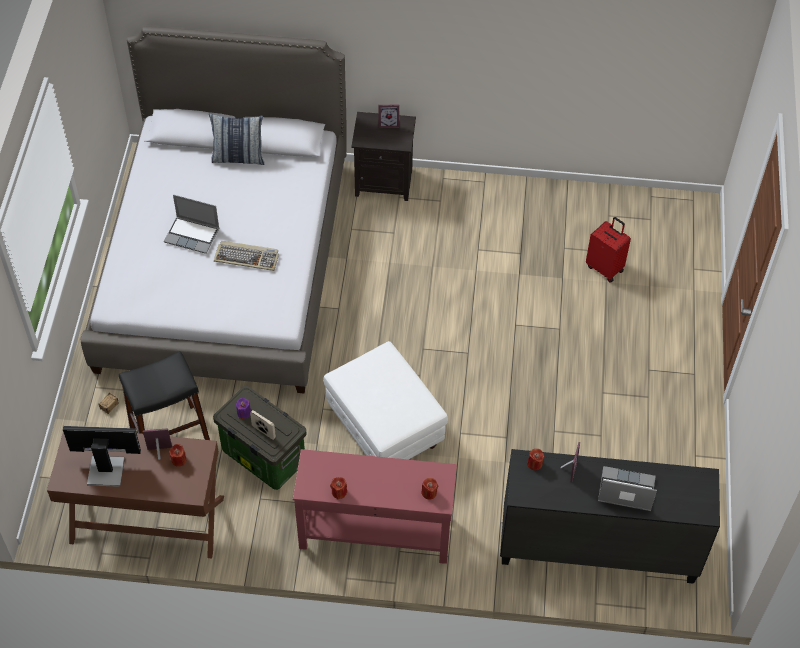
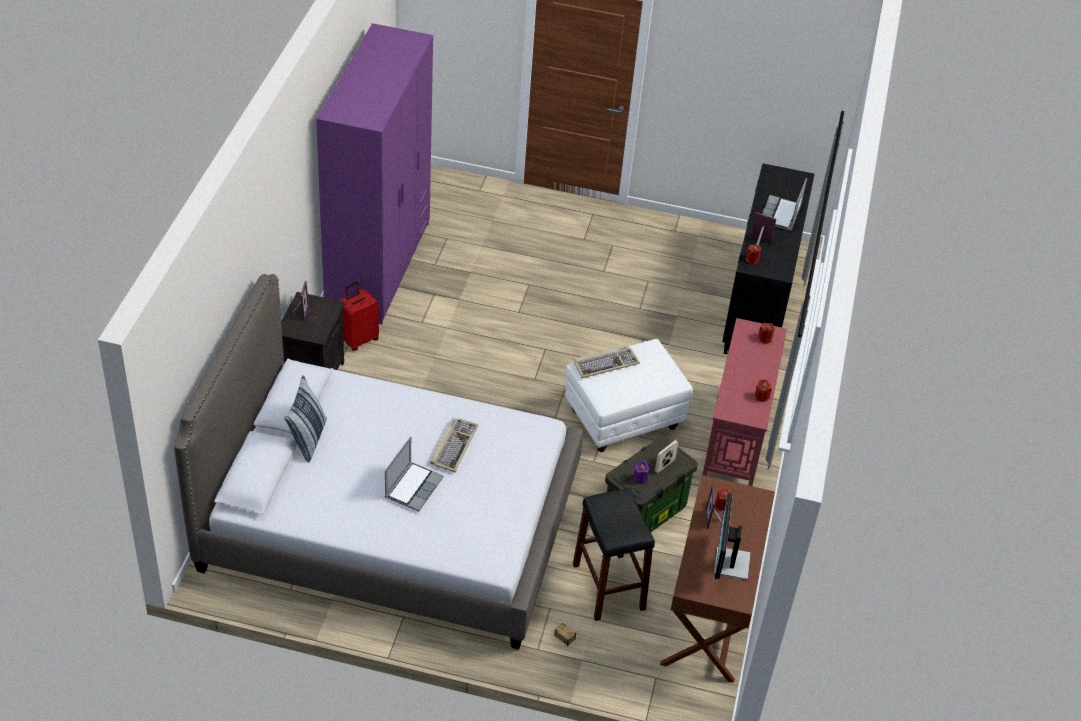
camera: 85 degrees left, 10 degrees down
(395, 371) = (605, 363): none -> keyboard
(546, 205) = (379, 266): none -> purple wardrobe
(605, 268) = (465, 243): red suitcase -> red suitcase (358, 339)

